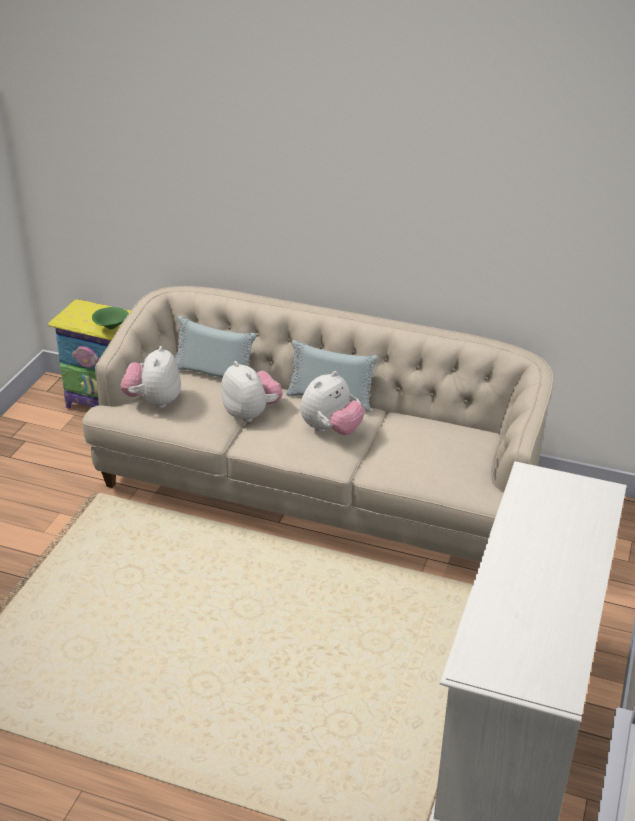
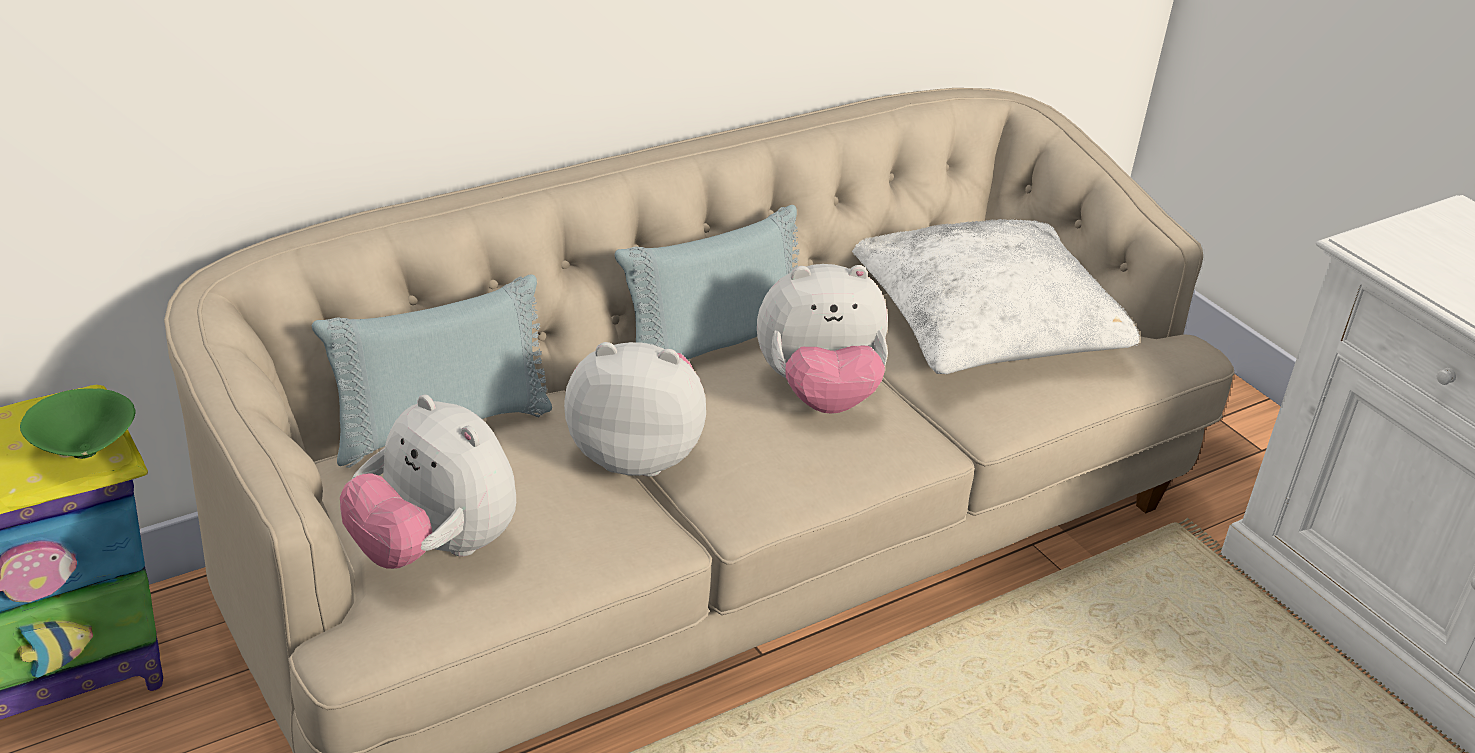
camera: 55 degrees left, 0 degrees up
(331, 430) = (818, 394): plush toy -> plush toy turned 90 degrees clockwise
(434, 445) = (988, 324): none -> white pillow

